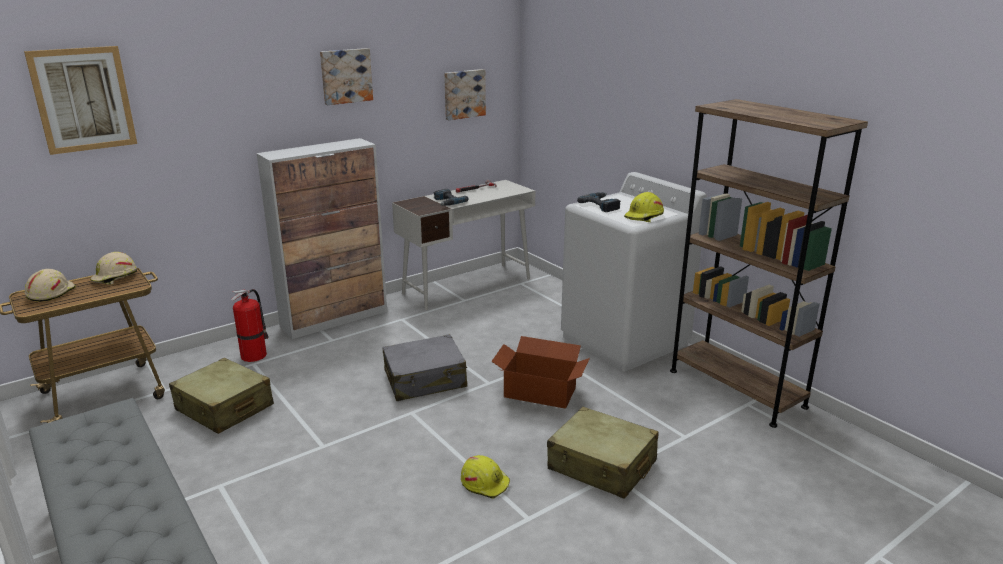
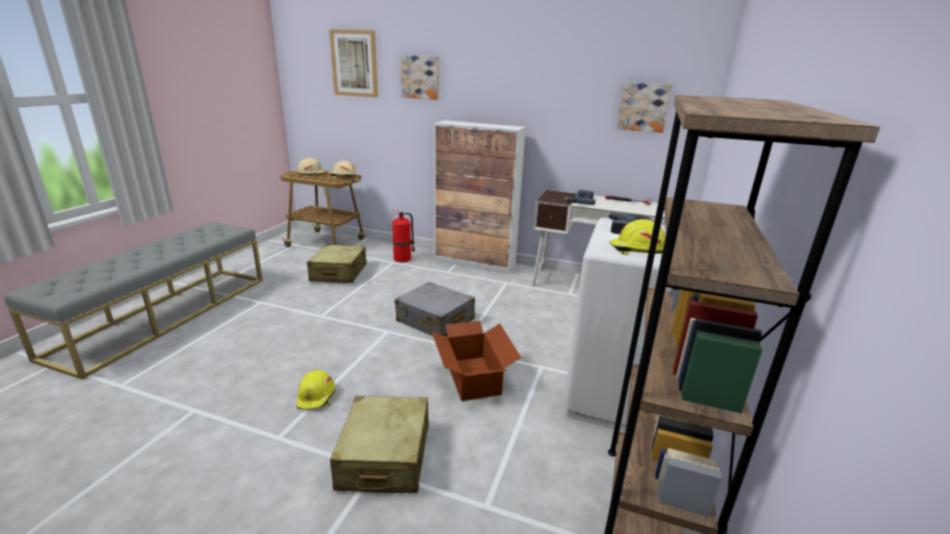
camera: 55 degrees right, 0 degrees up
(345, 76) = (525, 72): picture -> picture (420, 77)

